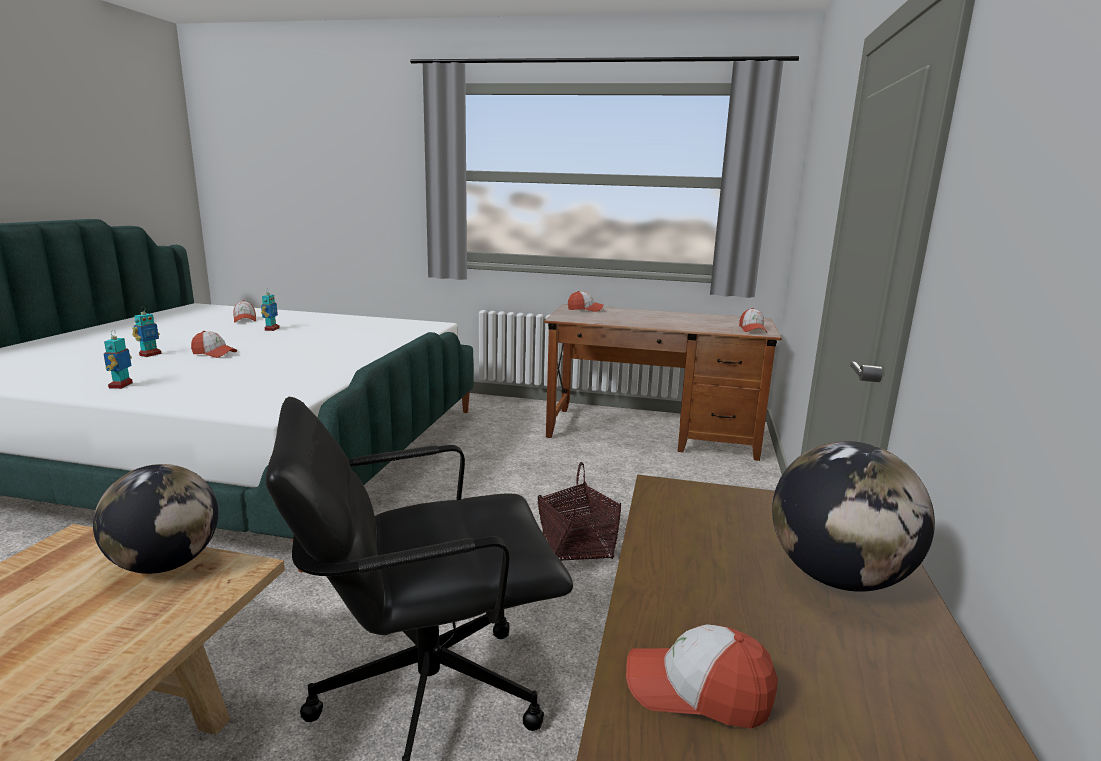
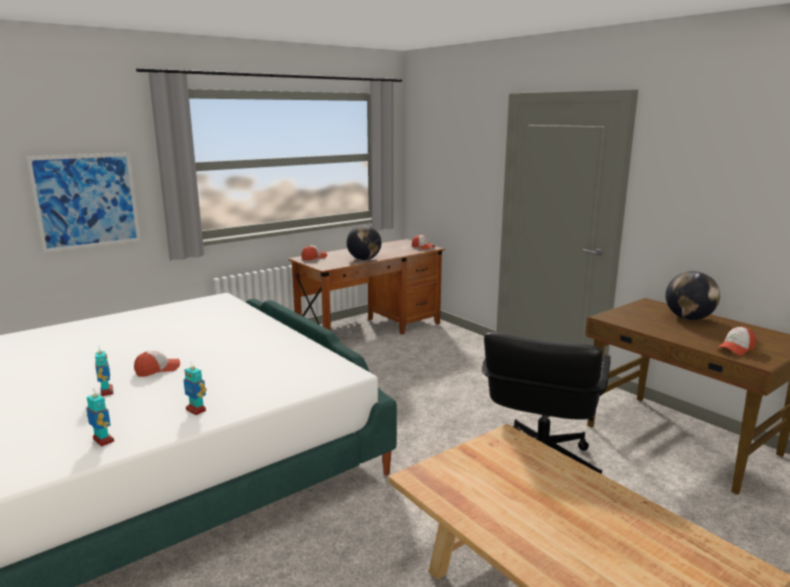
camera: 50 degrees left, 0 degrees up
(166, 564) = (480, 452): globe -> globe (364, 259)
(245, 319) = (49, 344): cap -> none
(271, 329) = (113, 341): toy robot -> toy robot (103, 441)
(366, 202) = (87, 201): none -> picture
(577, 547) = (462, 393): basket -> none

